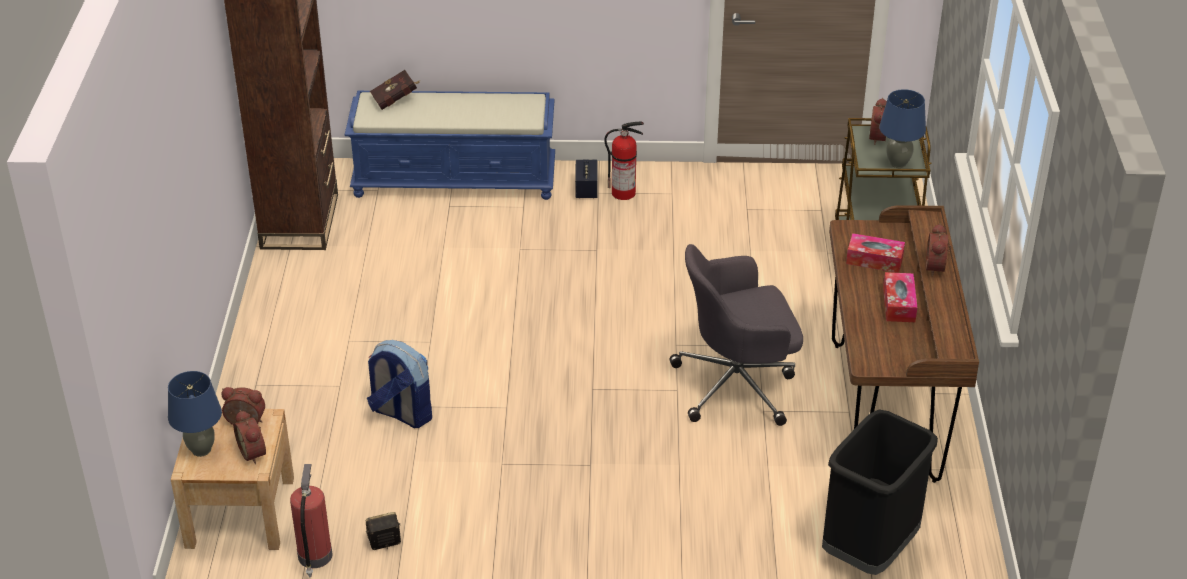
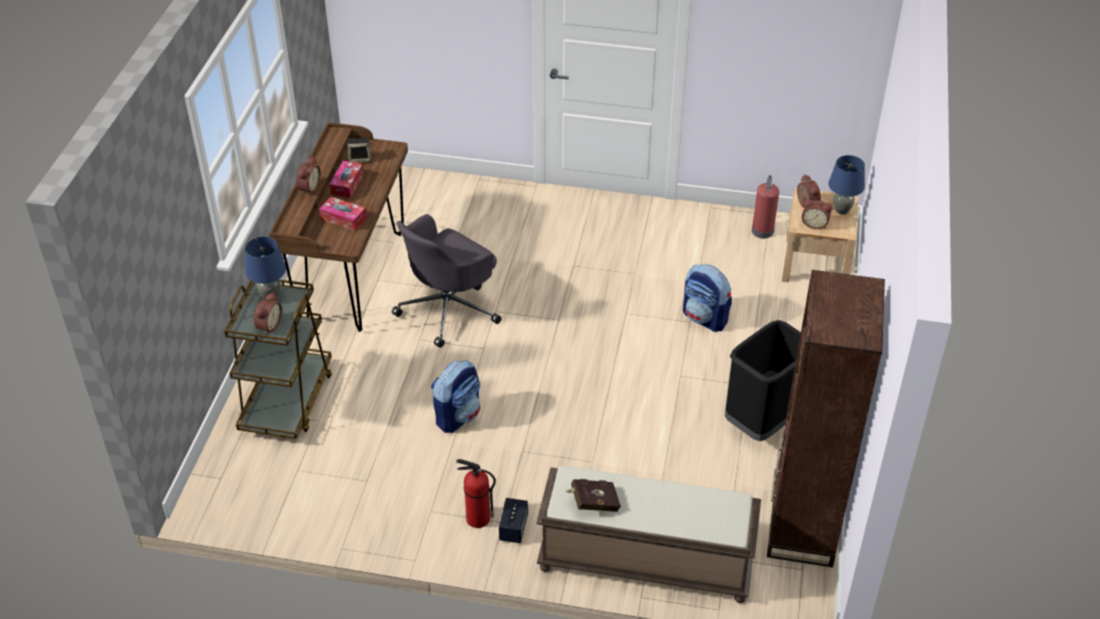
camera: 170 degrees left, 5 degrees up
(384, 542) = (718, 233): speaker -> speaker (360, 159)
(396, 100) = (706, 526): red book -> red book (593, 503)
(456, 179) = (644, 561): blue bench -> brown bench
(678, 273) = (457, 415): none -> backpack
(737, 385) = (449, 309): grey office chair -> grey office chair turned 135 degrees clockwise
(870, 550) = (412, 194): black trash can -> black trash can (762, 422)

